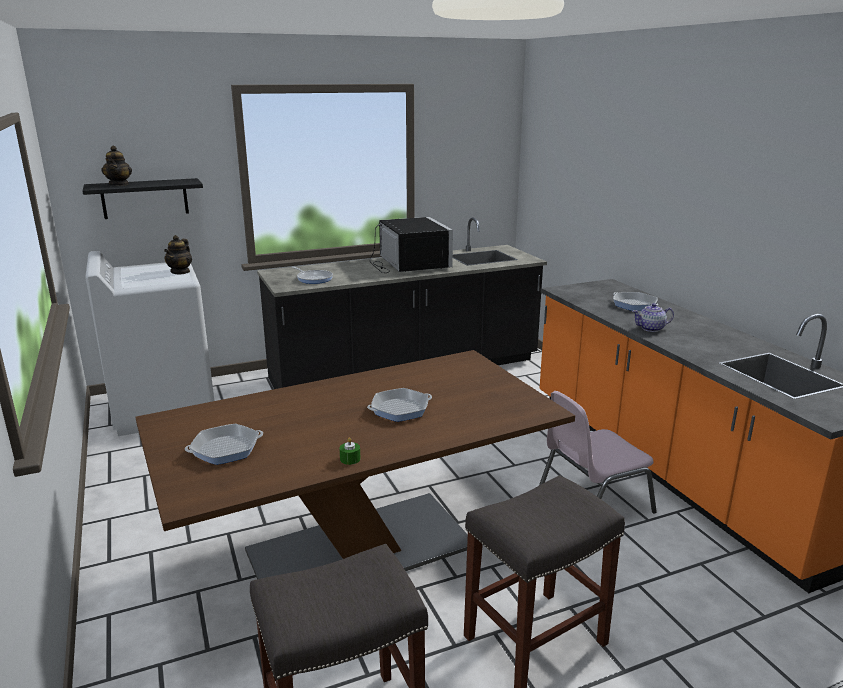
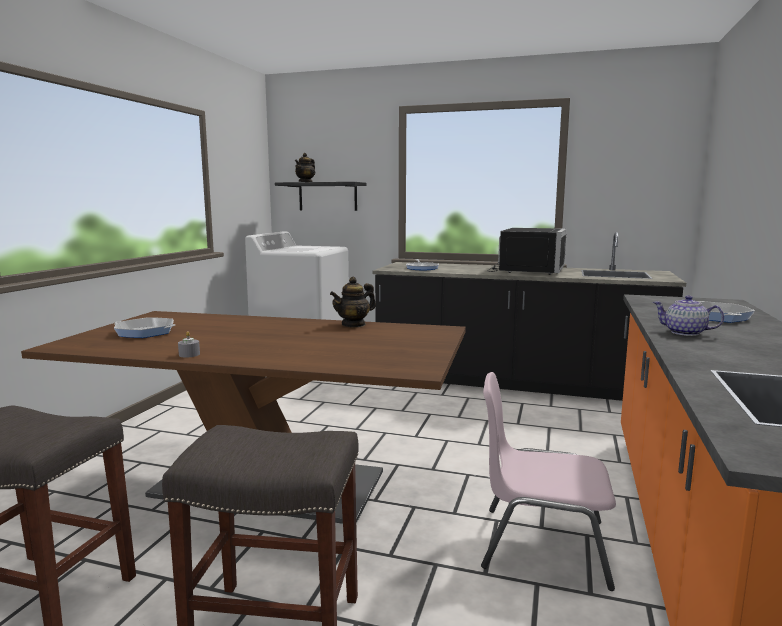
camera: 40 degrees right, 10 degrees down
(180, 272) = (323, 249): teapot -> teapot (354, 324)
(350, 459) = (189, 354): green candle -> grey candle
(400, 409) = (301, 341): frying pan -> none

